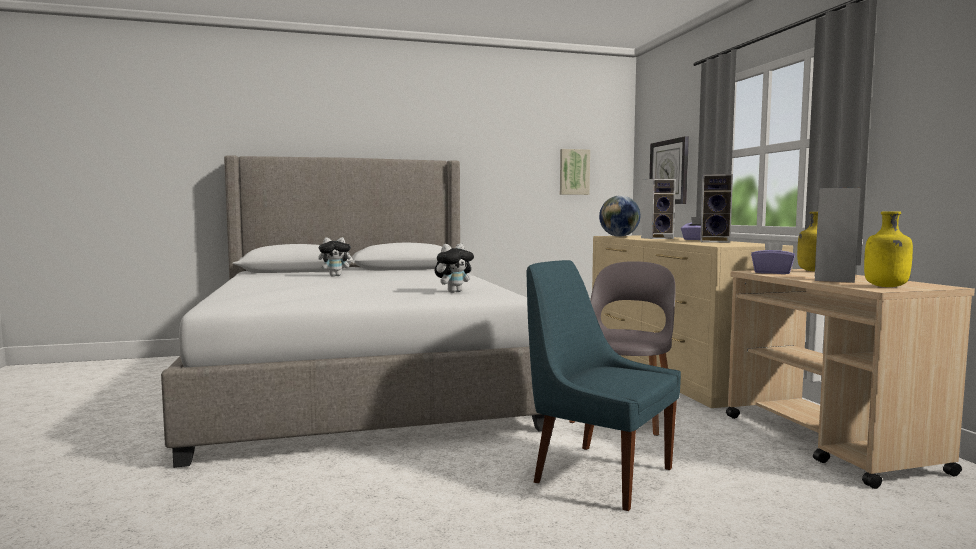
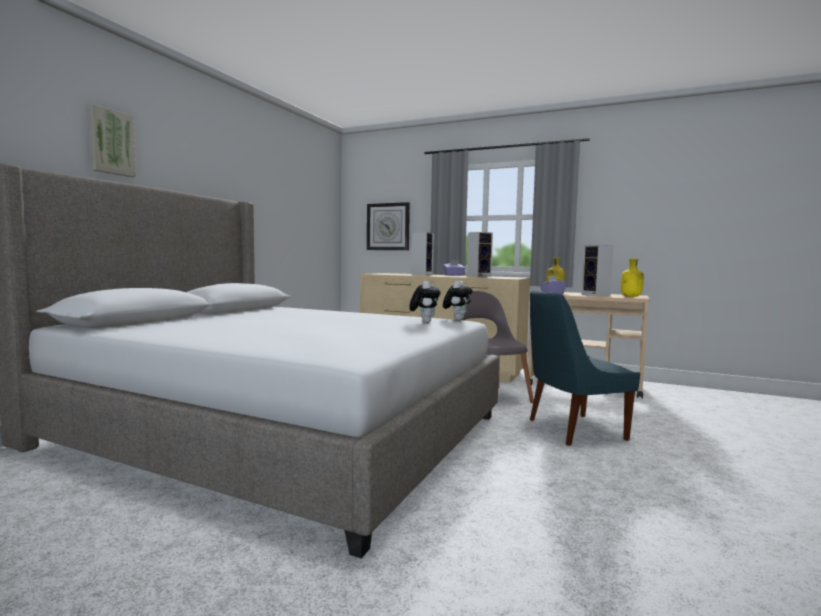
camera: 50 degrees left, 0 degrees up
(336, 276) = (232, 321): plush toy -> plush toy (457, 319)
(574, 172) = (311, 221): picture -> picture (111, 142)
(619, 236) = (383, 274): globe -> none

